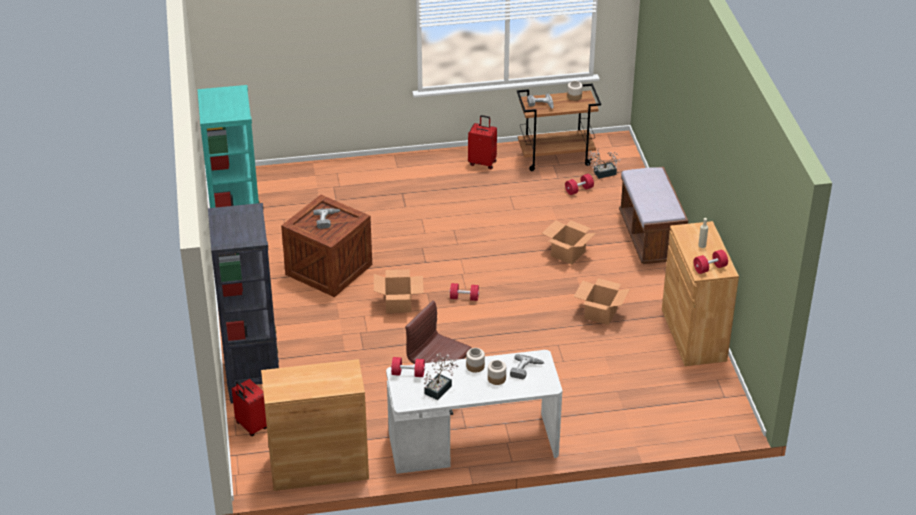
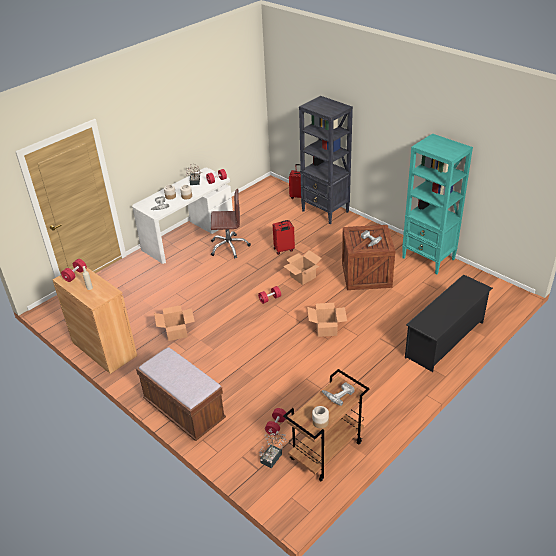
camera: 145 degrees right, 0 degrees up
(319, 468) = (249, 197): brown cabinet -> none
(350, 177) = (445, 339): none -> black shoe rack
(482, 162) = (375, 408): red suitcase -> red suitcase (284, 250)
(568, 254) = (234, 363): cardboard box -> cardboard box (326, 329)

